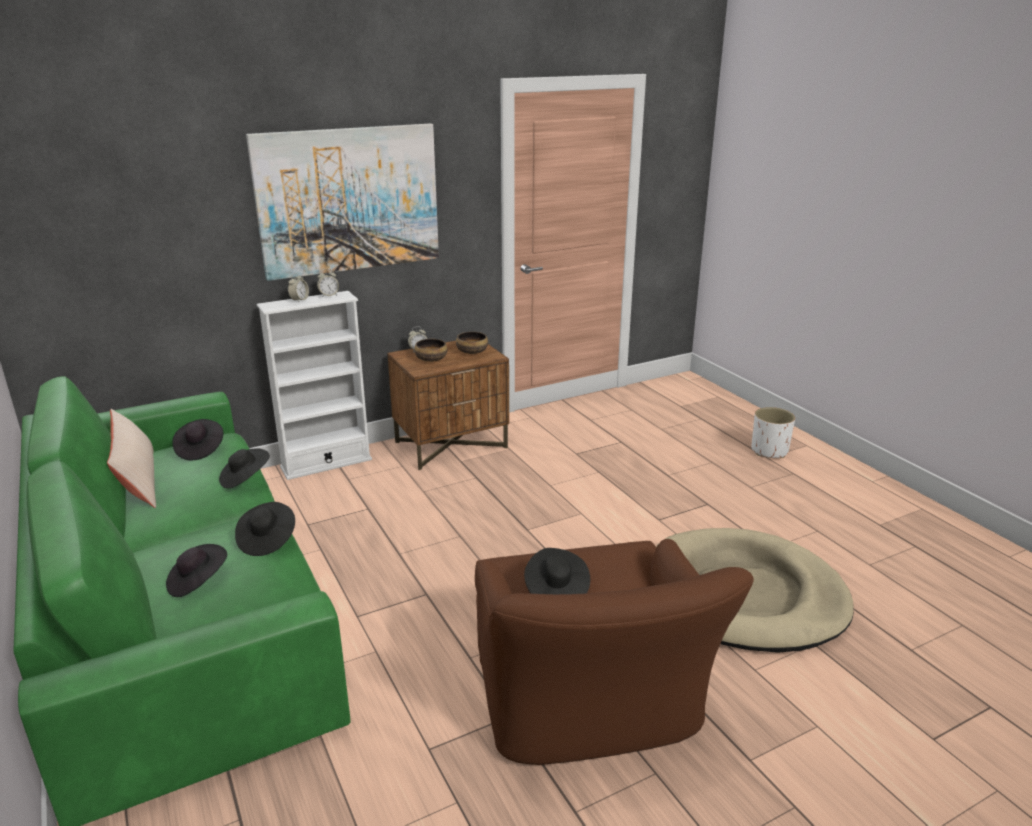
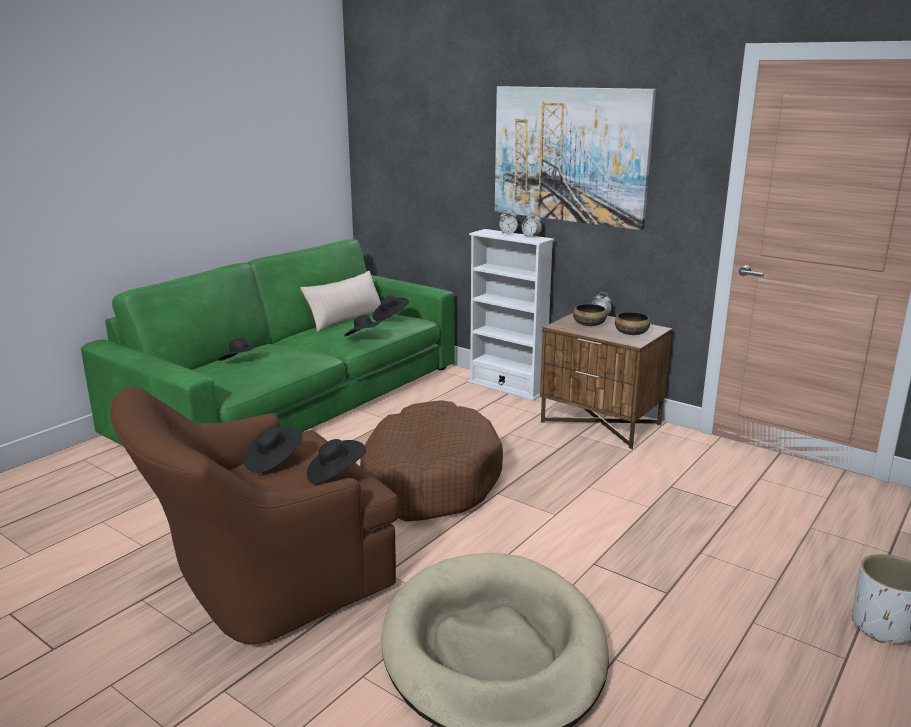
camera: 65 degrees right, 5 degrees down
(267, 540) = (291, 362): black hat -> black hat (335, 474)
(473, 558) = (429, 479): none -> brown dog bed

